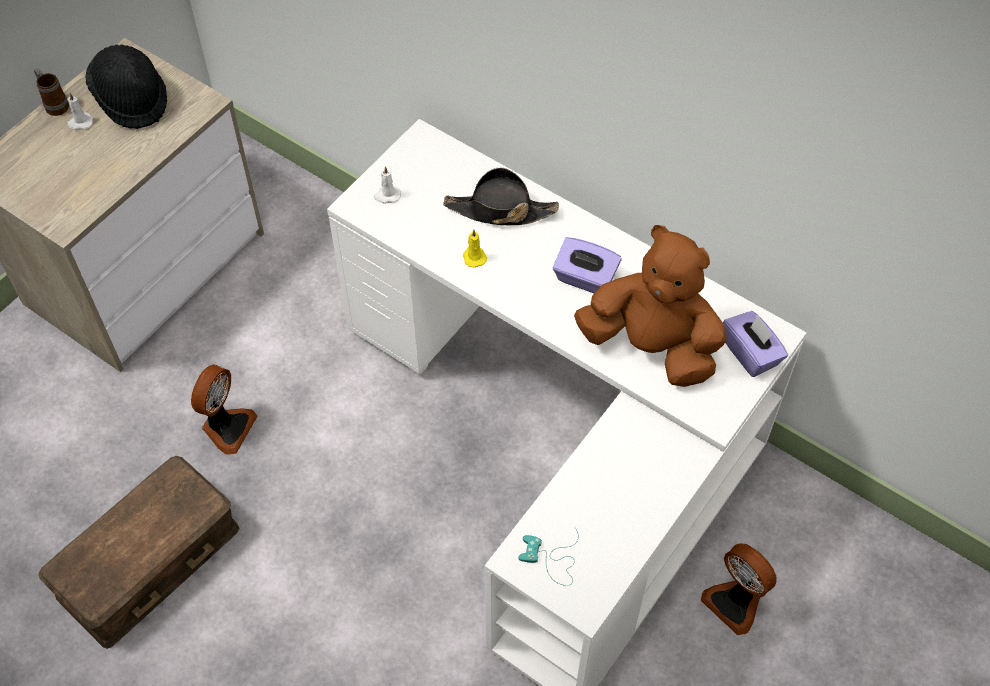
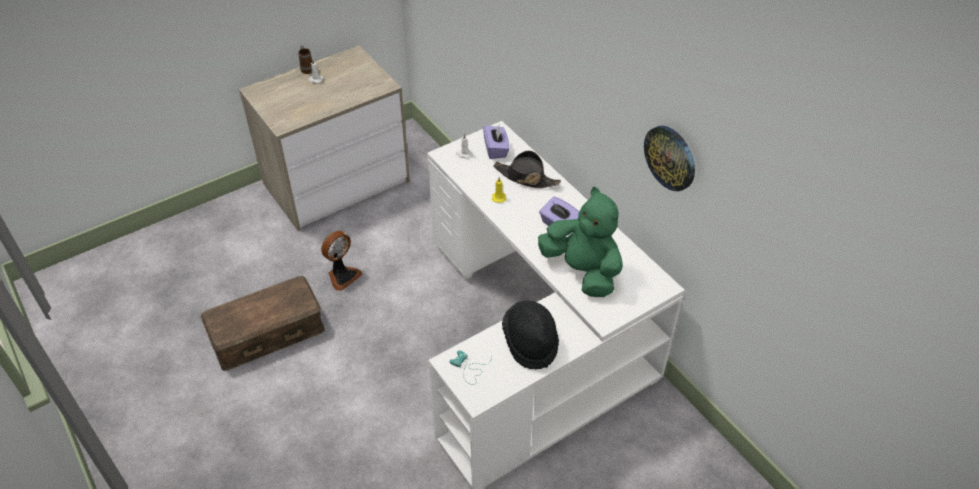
camera: 20 degrees right, 10 degrees down
(131, 99) = (348, 75): black hat -> black hat (530, 342)
(651, 346) = (582, 271): brown plush toy -> green plush toy
(735, 602) = (604, 464): fan -> none
(751, 353) = (643, 291): purple tissue box -> purple tissue box (496, 149)
(770, 155) = (670, 157): none -> wall clock

